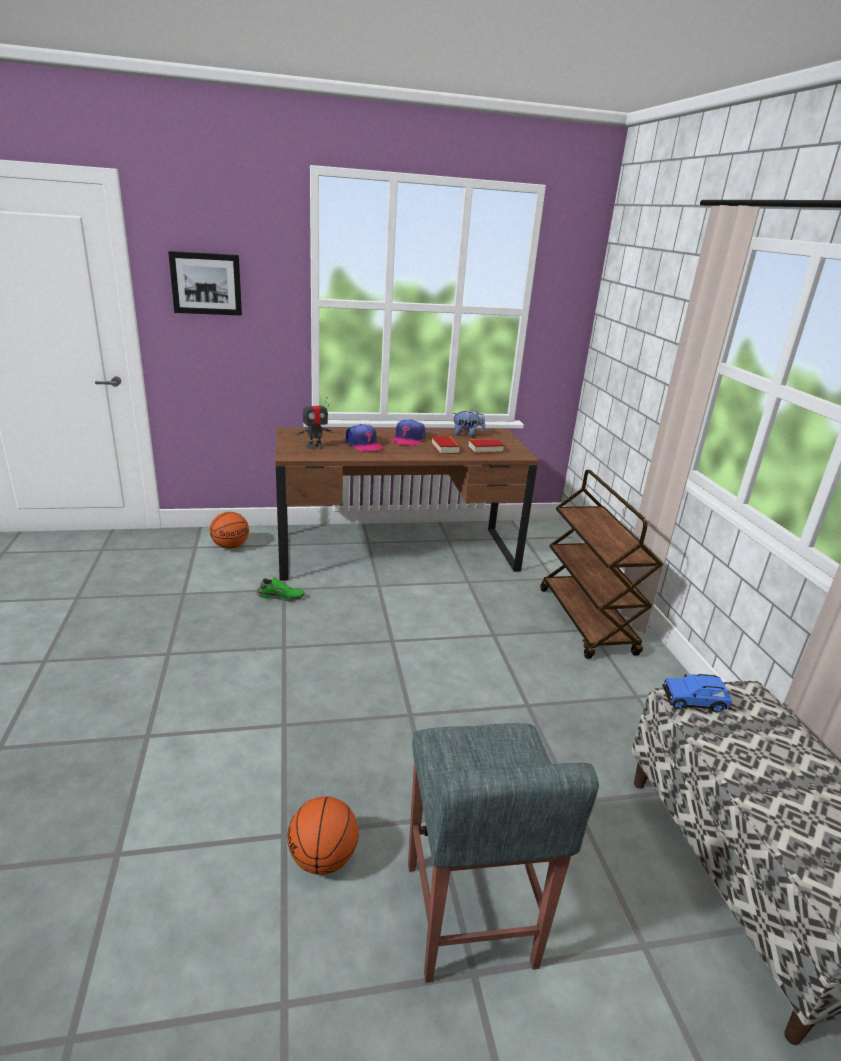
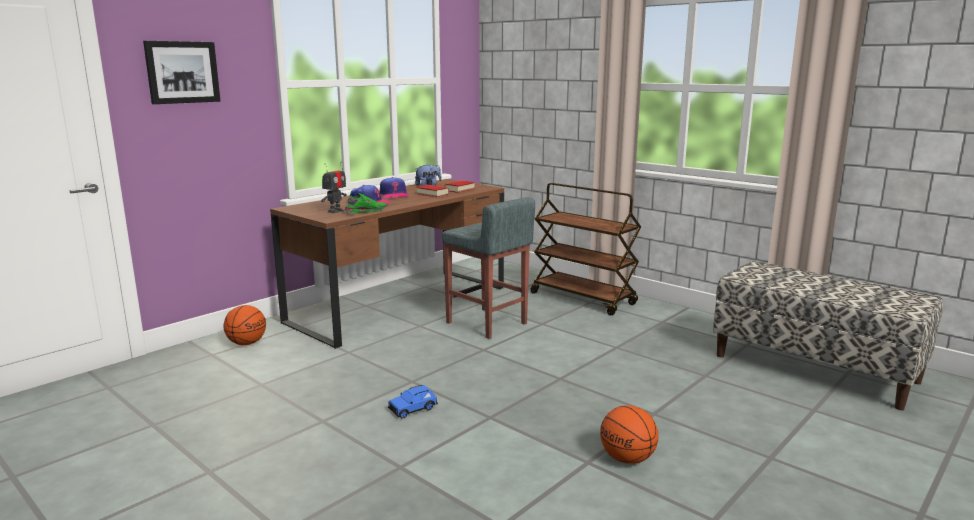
camera: 35 degrees left, 10 degrees down
(280, 596) = (354, 356): green shoe -> green shoe (365, 211)
(469, 916) = (734, 440): grey stool -> grey stool (487, 323)
(694, 701) = (744, 275): blue toy car -> blue toy car (413, 409)

